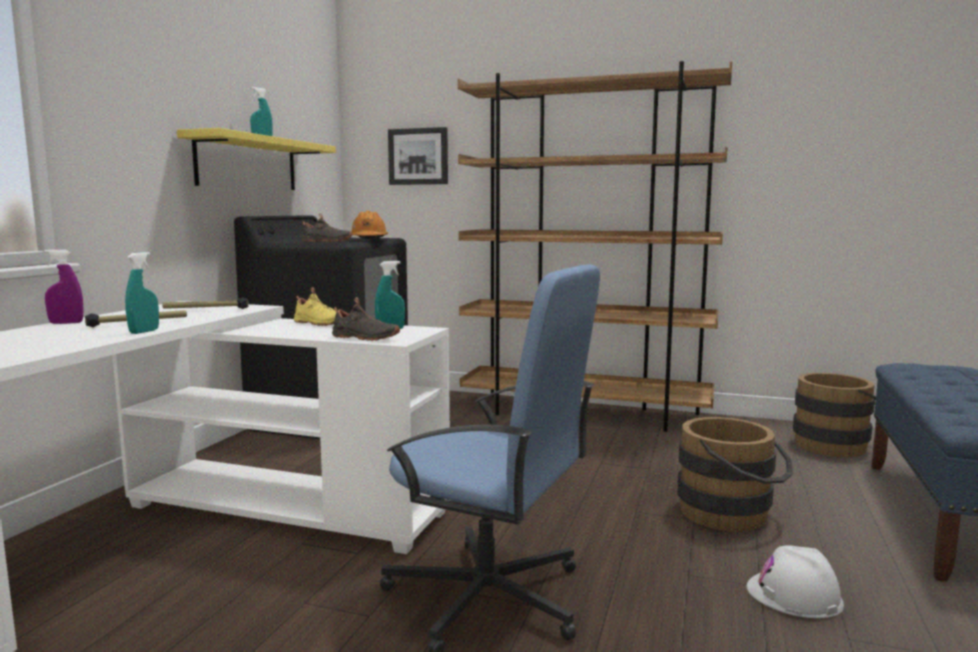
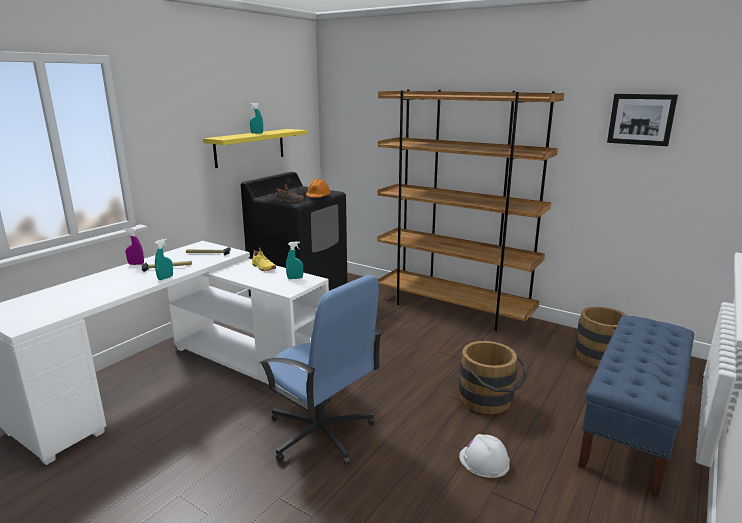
camera: 15 degrees right, 10 degrees up
(364, 338) = (274, 287): black shoe -> none
(418, 156) = (363, 131): picture -> picture (641, 119)

